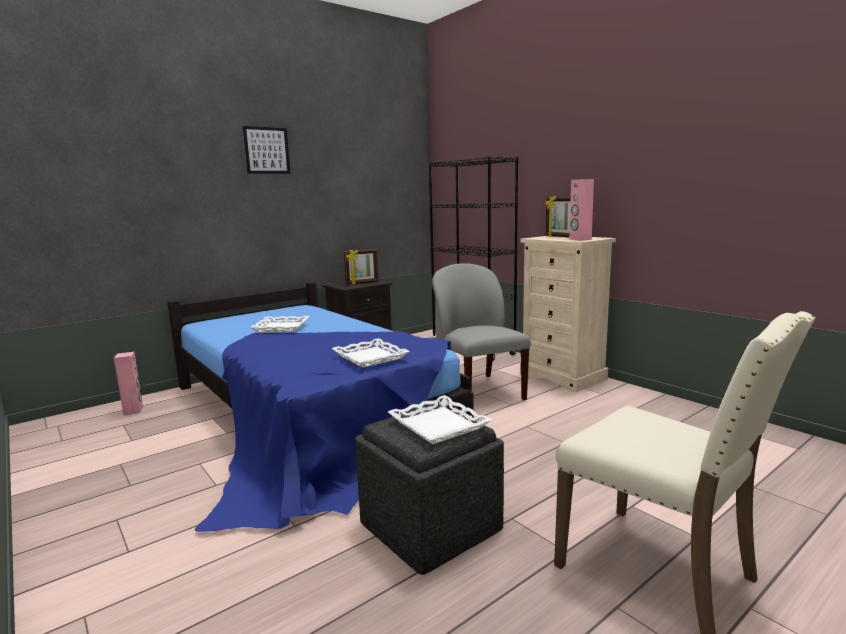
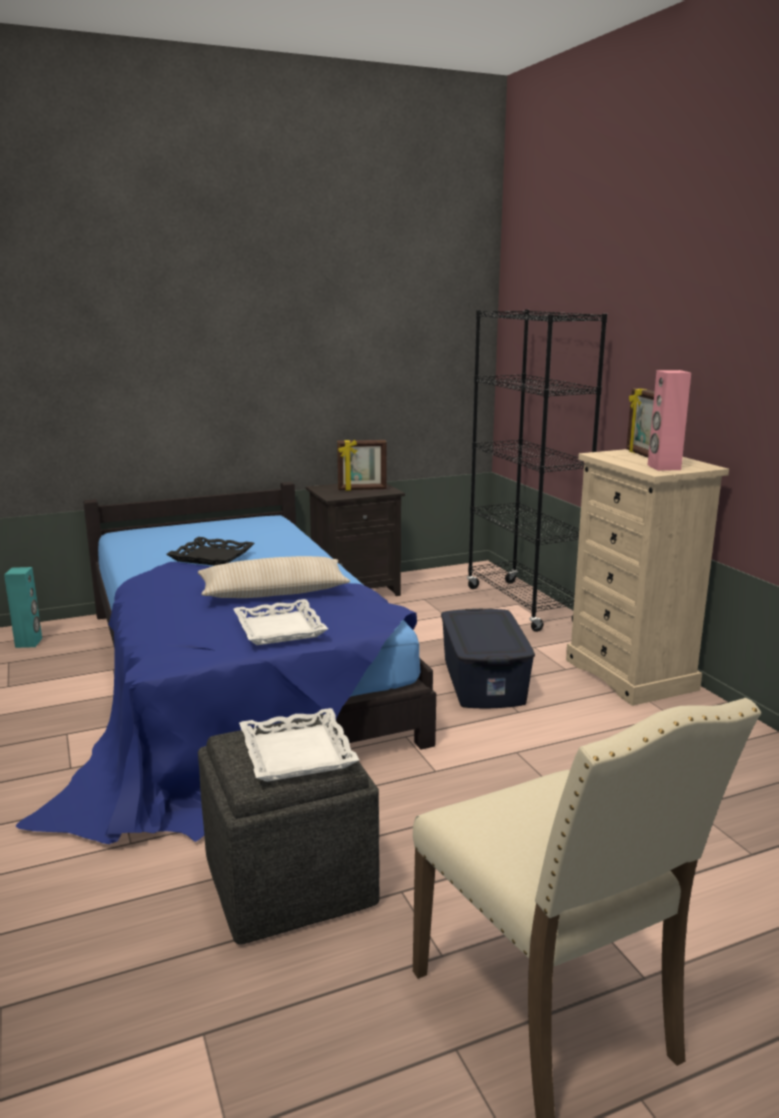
camera: 15 degrees right, 5 degrees up
(133, 410) = (29, 643): pink speaker -> turquoise speaker
(267, 150) = (231, 291): picture -> none
(281, 327) = (212, 556): white tray -> black tray
(345, 340) = (274, 592): none -> beige pillow
(478, 391) = (484, 681): grey chair -> blue storage box

